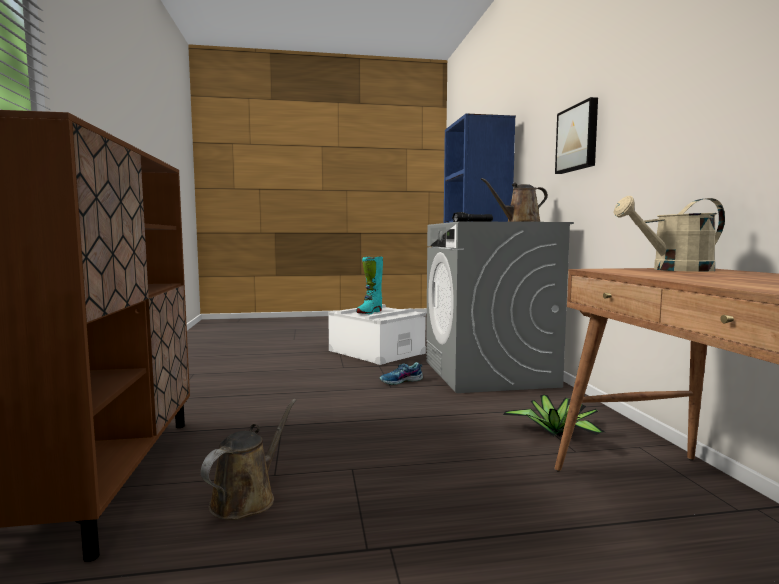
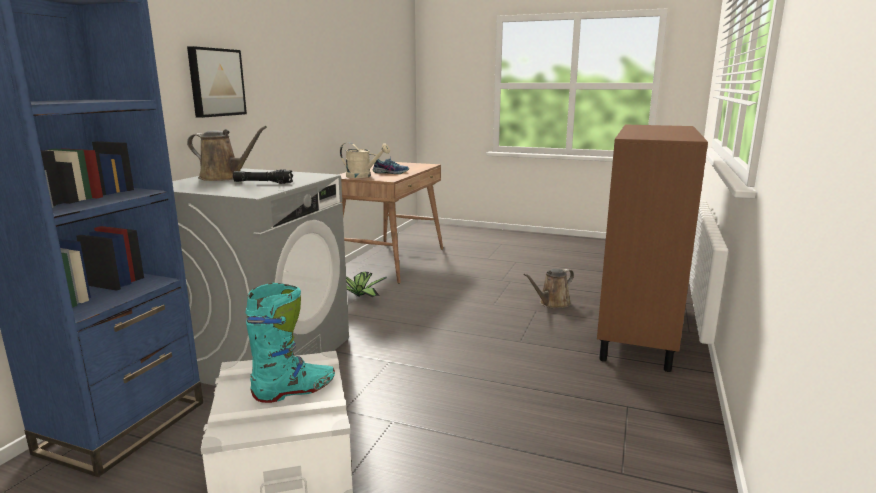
camera: 150 degrees left, 10 degrees up
(401, 381) = (366, 368): shoe -> shoe (390, 172)

